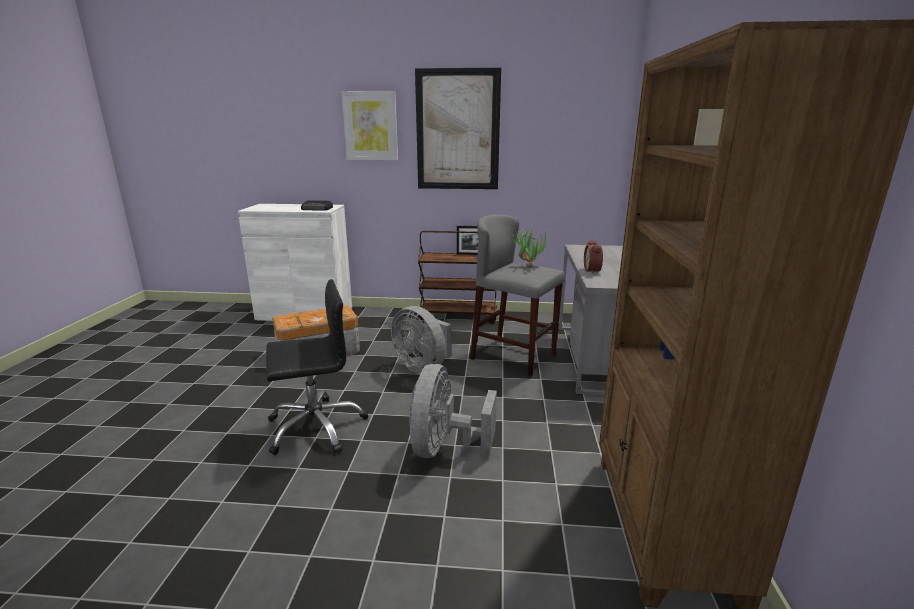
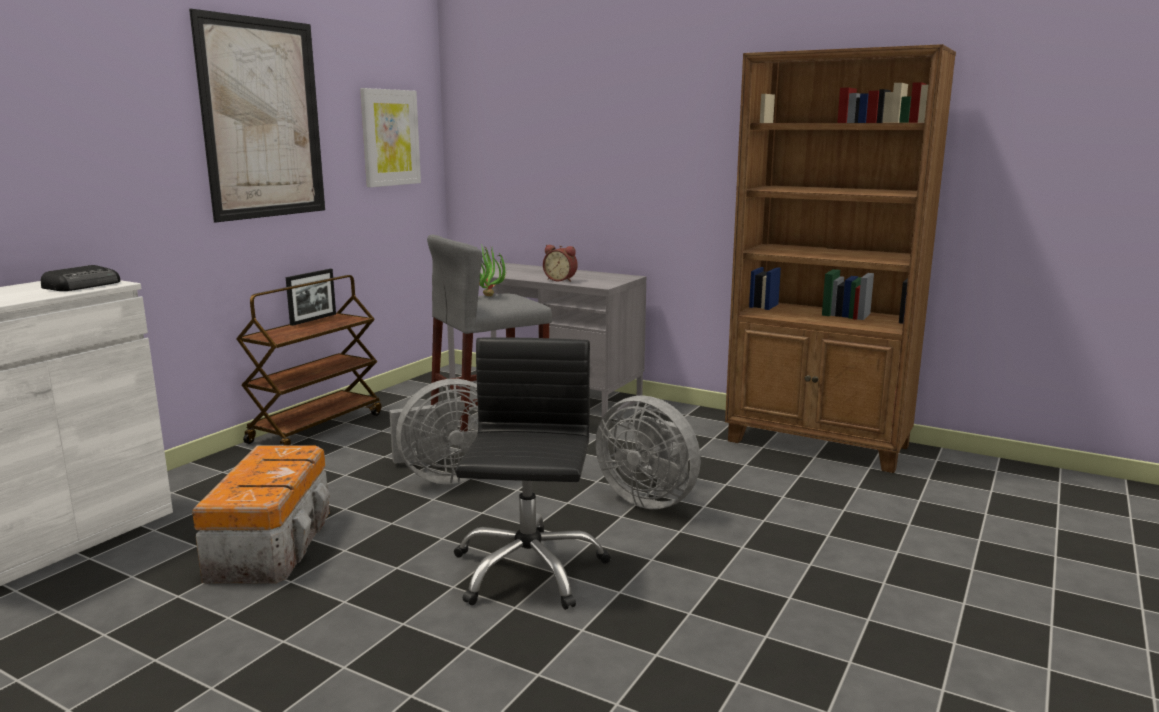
camera: 65 degrees left, 5 degrees down
(370, 126) = (119, 109): picture -> picture (390, 137)

